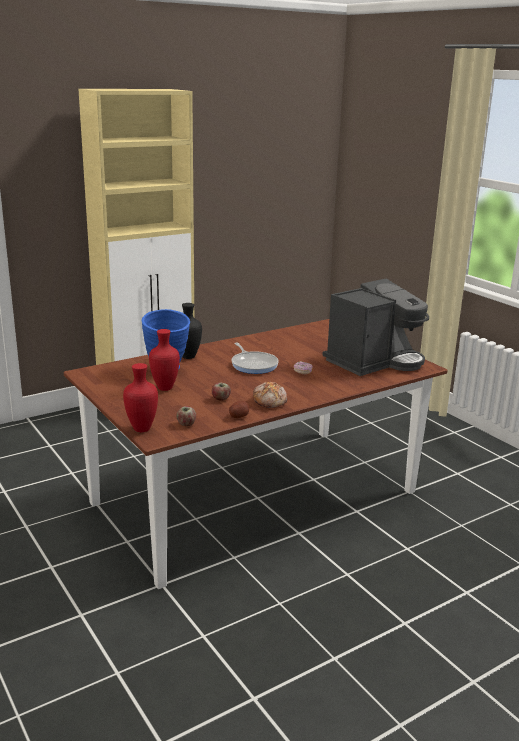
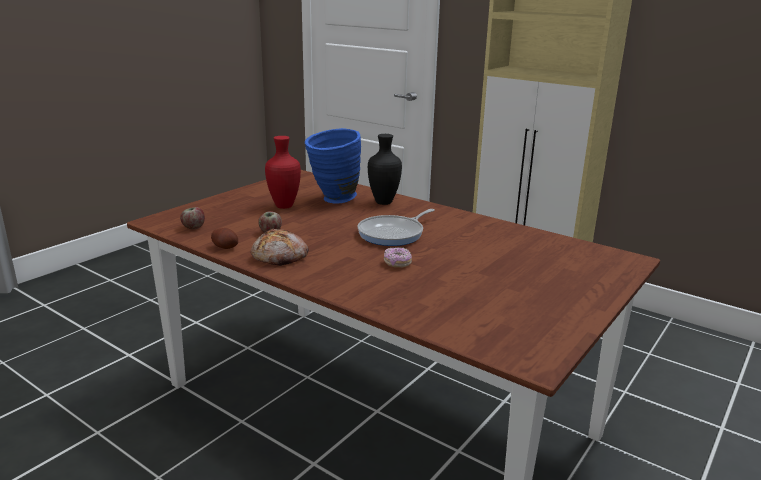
camera: 70 degrees right, 0 degrees up
(143, 429) = (176, 213): red vase -> none
(374, 361) = (501, 310): coffee machine -> none

